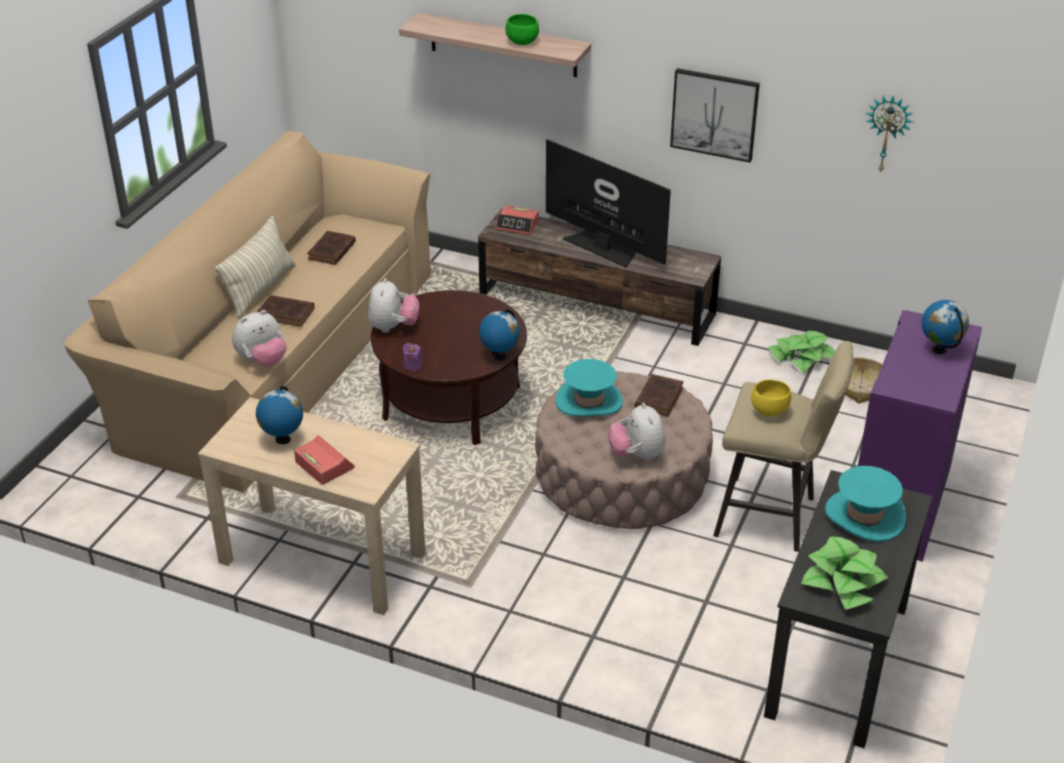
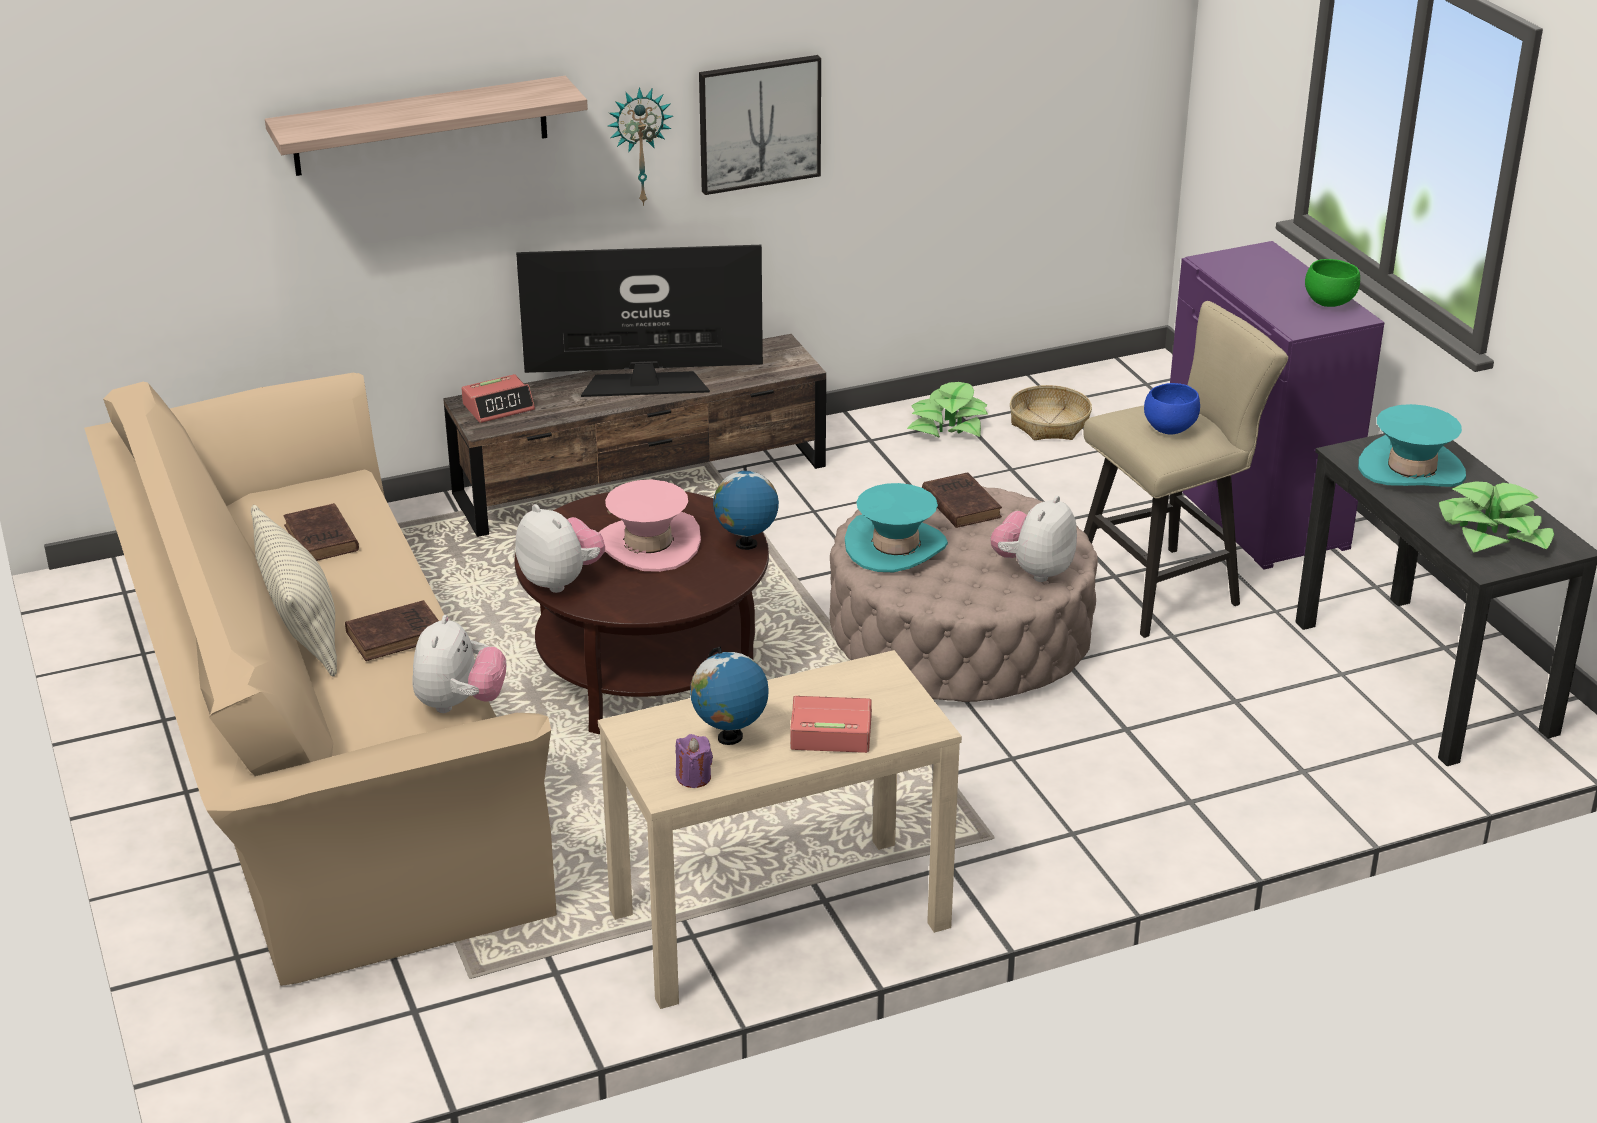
camera: 45 degrees left, 5 degrees down
(412, 366) = (662, 608): purple candle -> purple candle (693, 777)
(457, 331) = (648, 545): none -> pink hat
(523, 42) = (482, 103): green bowl -> green bowl (1329, 302)
(636, 455) = (1034, 571): plush toy -> plush toy turned 90 degrees clockwise
(769, 411) = (1168, 428): yellow bowl -> blue bowl
(887, 133) = (989, 69): wall clock -> wall clock (639, 145)
(939, 350) = (1276, 276): globe -> none

